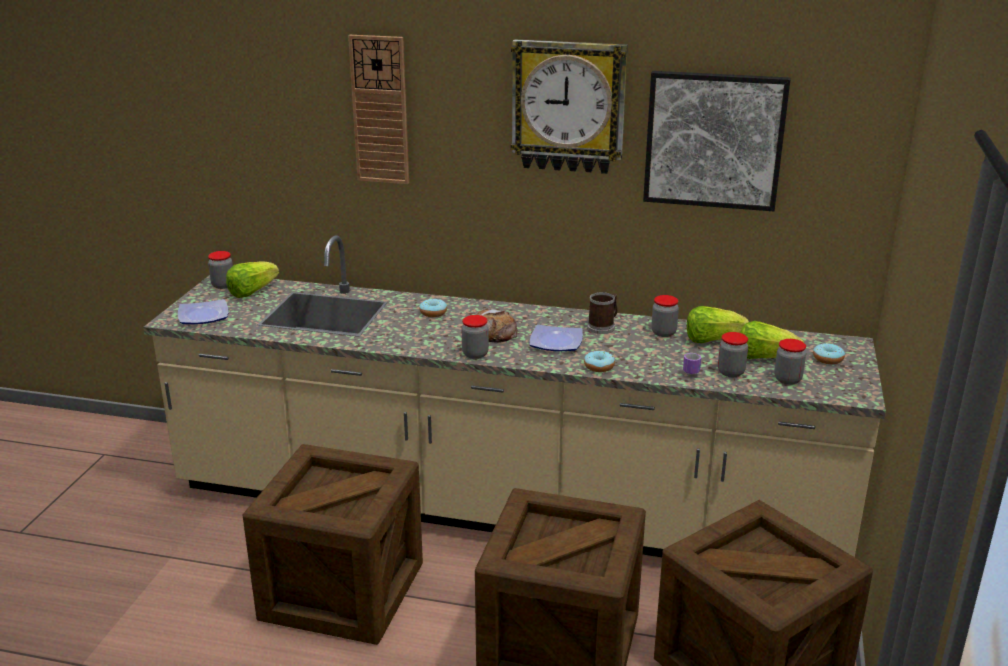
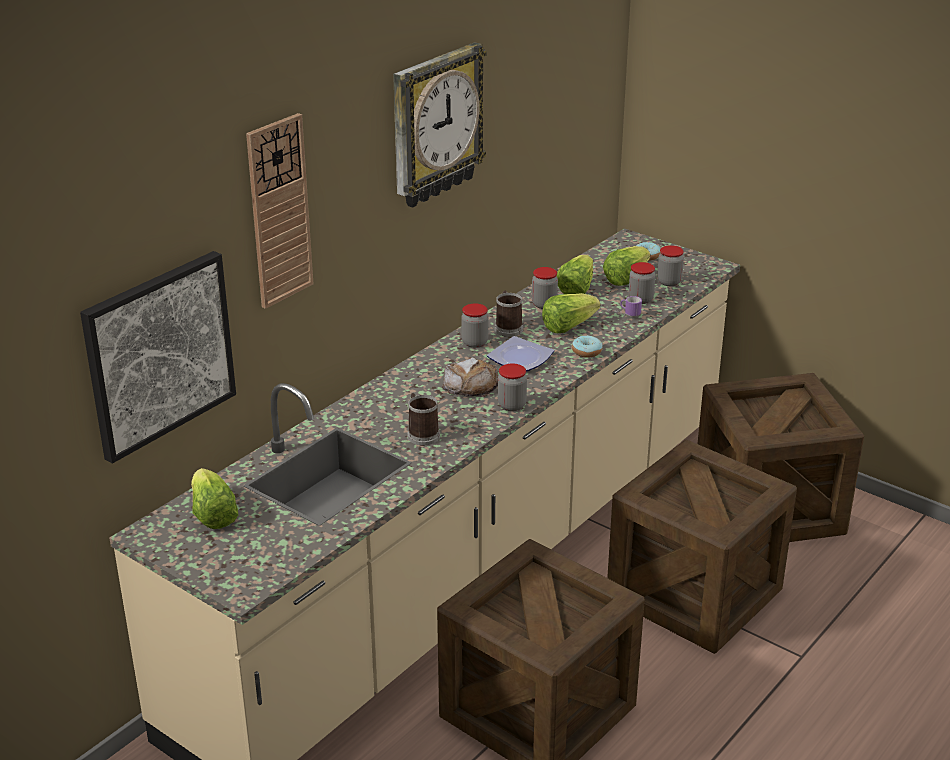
camera: 65 degrees left, 5 degrees up
(204, 315) = (252, 561): plate -> none
(223, 285) = (166, 534): jar -> jar (475, 343)
(401, 331) = (421, 434): none -> mug
(433, 313) = (393, 406): donut -> none
(636, 350) = (568, 326): none -> lettuce
(714, 140) = (529, 108): picture -> picture (159, 354)

